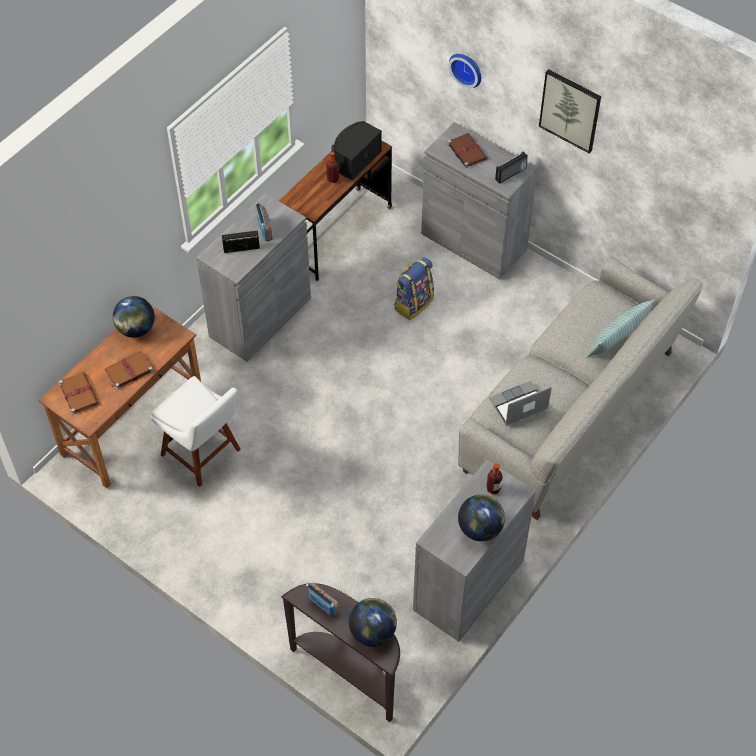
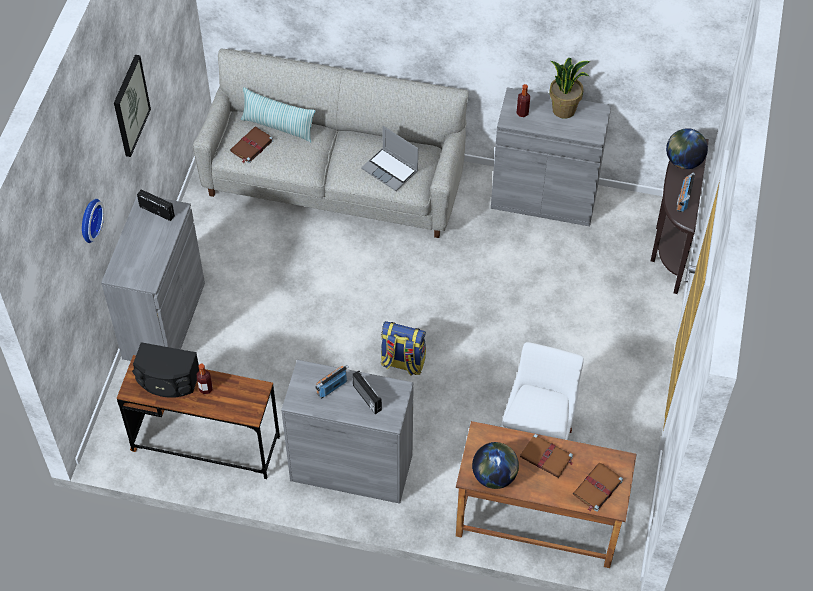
camera: 115 degrees left, 0 degrees up
(413, 303) = (268, 342): backpack -> backpack (402, 362)
(466, 151) = (140, 257): brown book -> brown book (251, 146)
(480, 528) = (564, 109): globe -> potted plant

